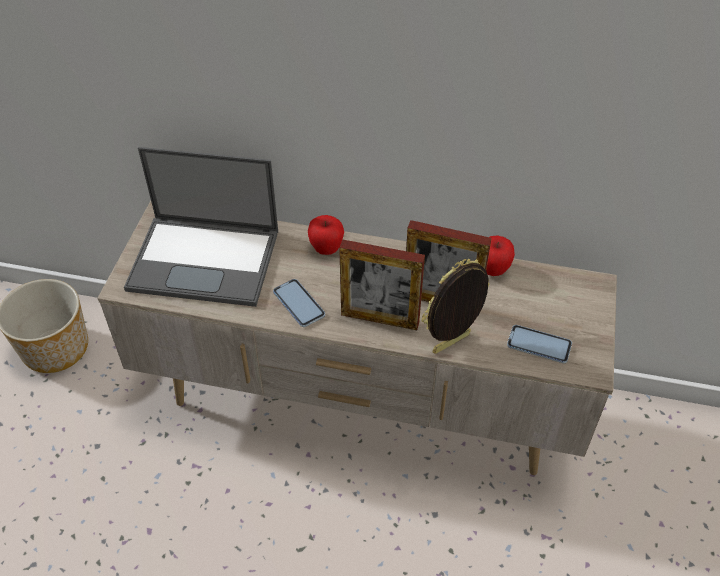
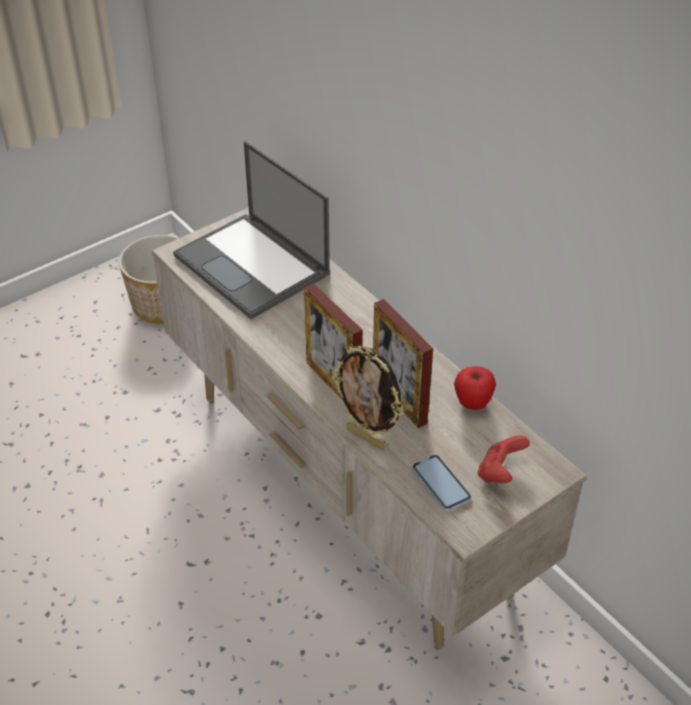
camera: 40 degrees right, 5 degrees down
(299, 304) = (284, 336): phone -> none
(326, 249) = (352, 308): apple -> none
(452, 345) = (368, 437): picture frame -> picture frame turned 150 degrees counterclockwise
(566, 310) = (499, 472): none -> red game controller

